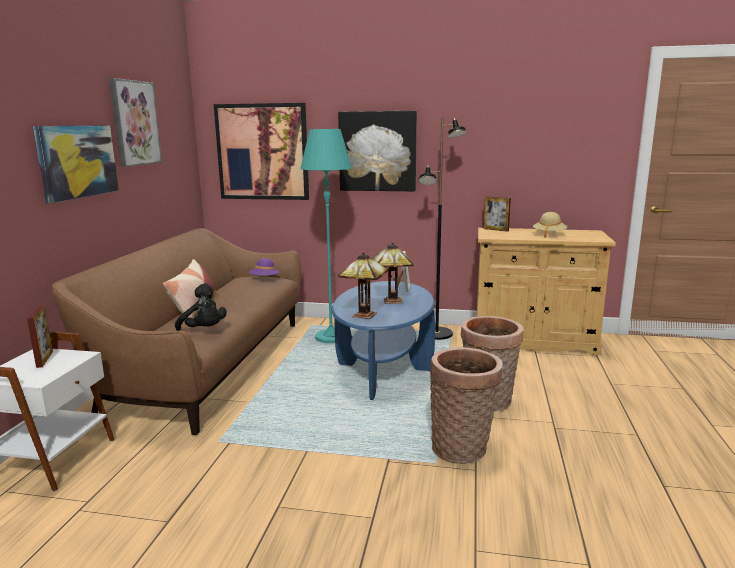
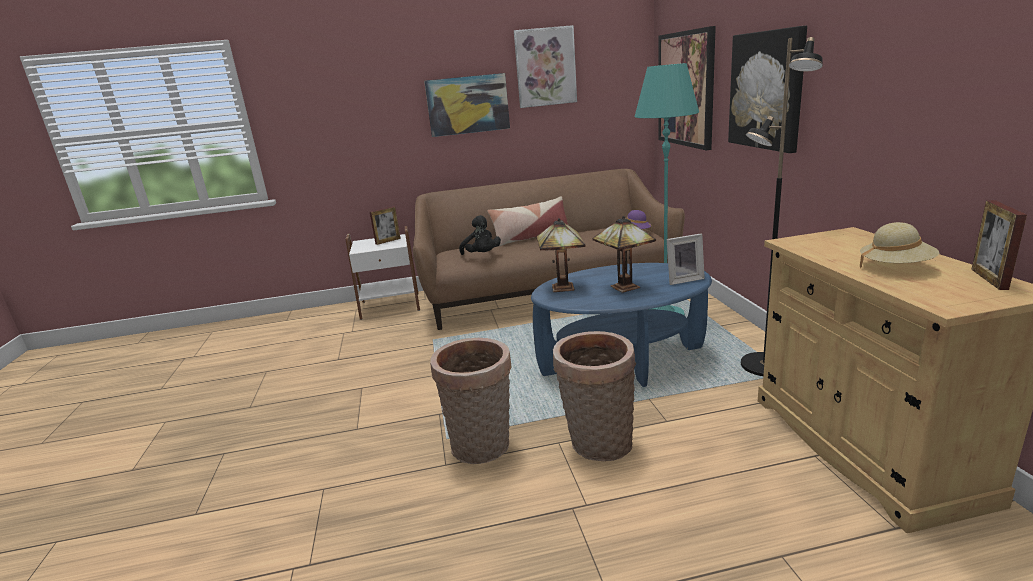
camera: 70 degrees right, 5 degrees up
(204, 330) = (482, 255): black plush toy -> black plush toy turned 45 degrees counterclockwise
(496, 230) = (856, 236): picture frame -> picture frame (989, 279)

